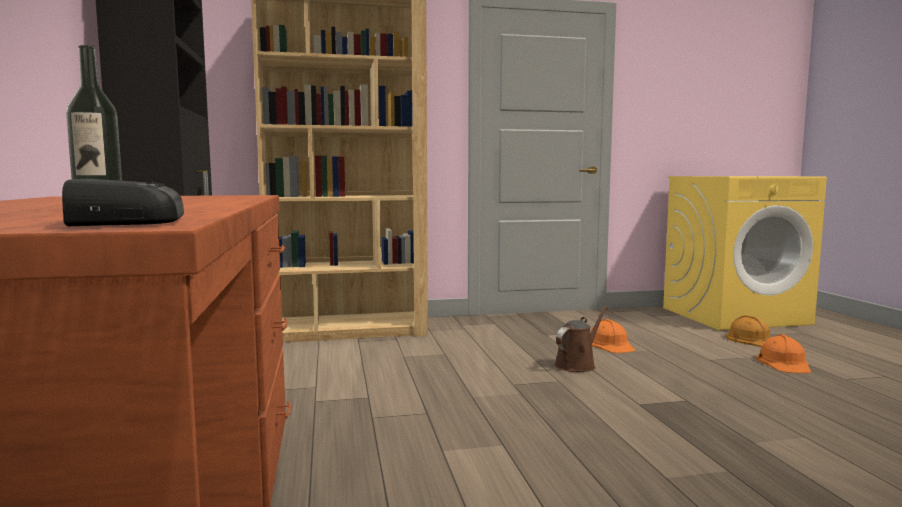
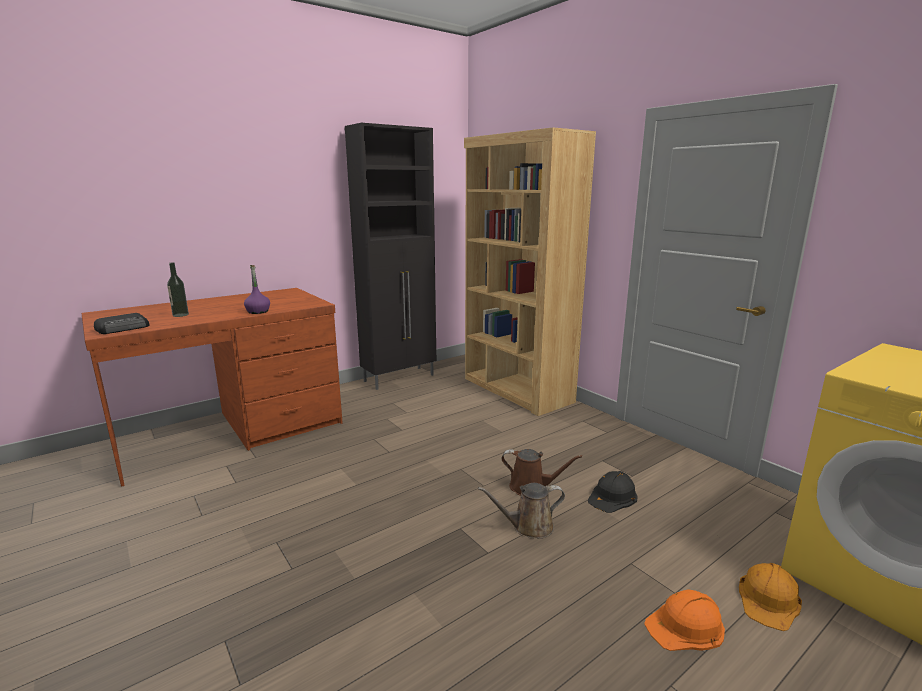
camera: 65 degrees right, 10 degrees up
(232, 200) = (258, 311): none -> purple bottle
(610, 344) = (612, 497): orange hard hat -> black hard hat
(647, 378) = (528, 527): none -> brown watering can

